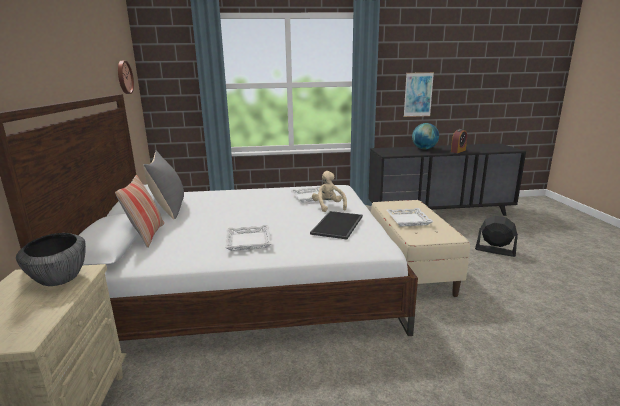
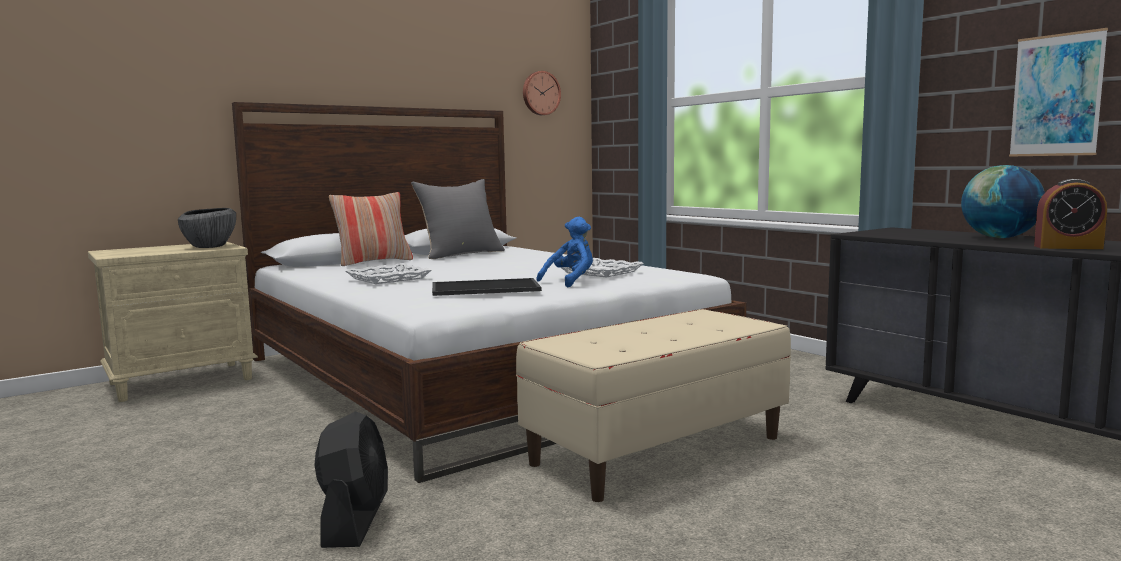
camera: 60 degrees right, 10 degrees down
(328, 207) = (571, 281): beige plush toy -> blue plush toy
(408, 220) = (642, 331): white tray -> none
(495, 250) = (919, 521): black fan -> black fan (355, 521)

